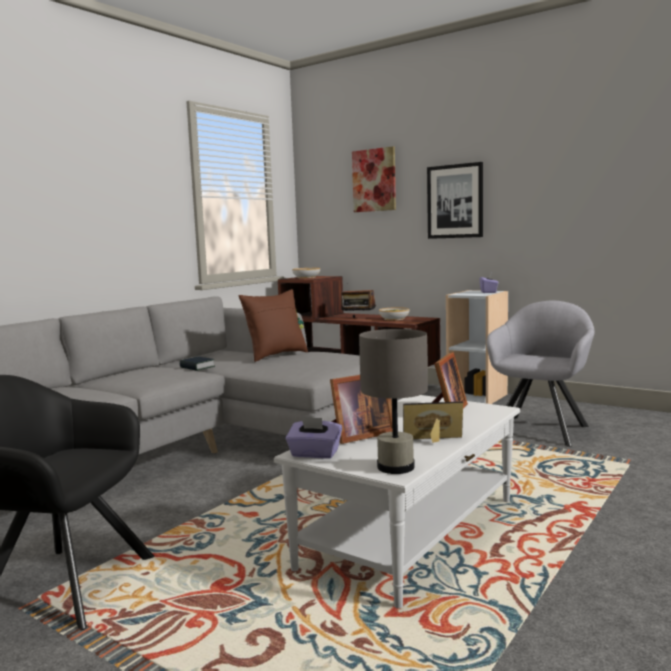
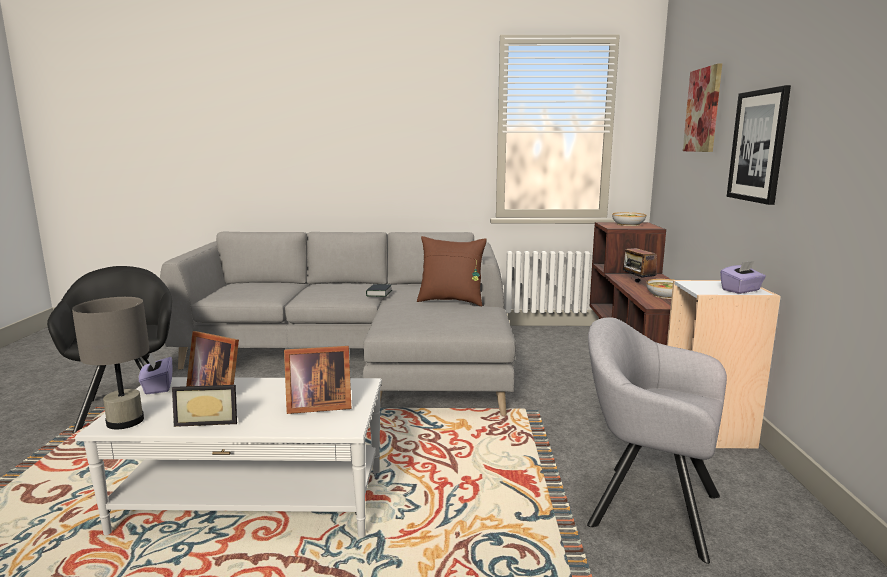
camera: 55 degrees right, 5 degrees up
(434, 441) = (208, 420): picture frame -> picture frame turned 120 degrees clockwise
(541, 428) = (646, 506): grey armchair -> grey armchair turned 150 degrees counterclockwise

